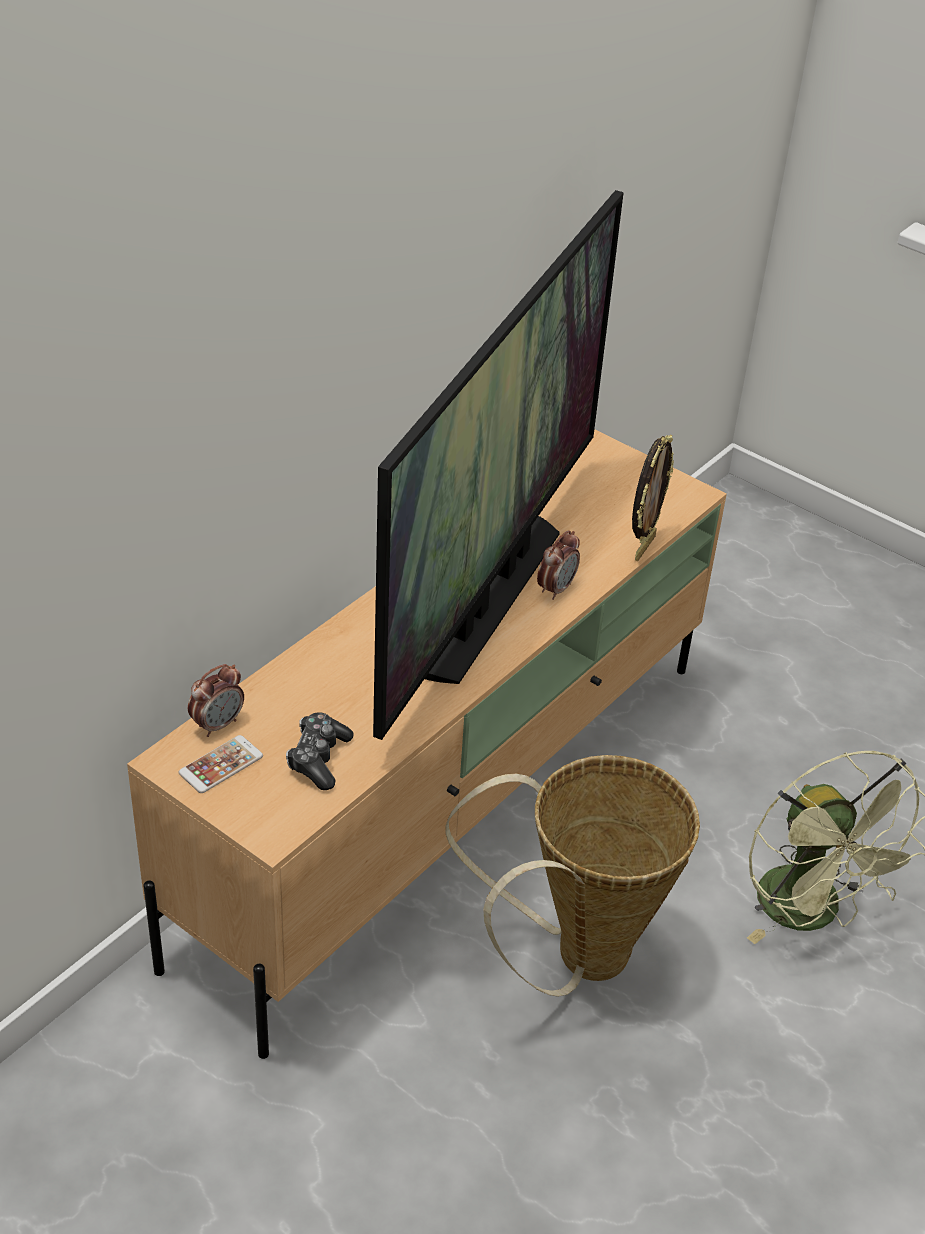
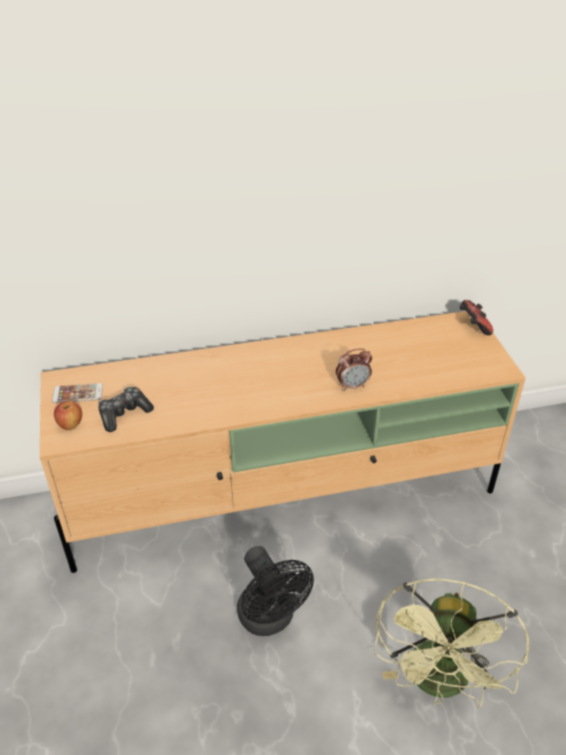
camera: 40 degrees right, 0 degrees up
(218, 724) = (99, 373): alarm clock -> none
(263, 808) = (70, 425): none -> apple
(486, 596) = (307, 372): television -> none
(575, 958) = (270, 619): basket -> black fan
(613, 453) = (473, 326): none -> game controller
(643, 547) = (433, 385): picture frame -> none

